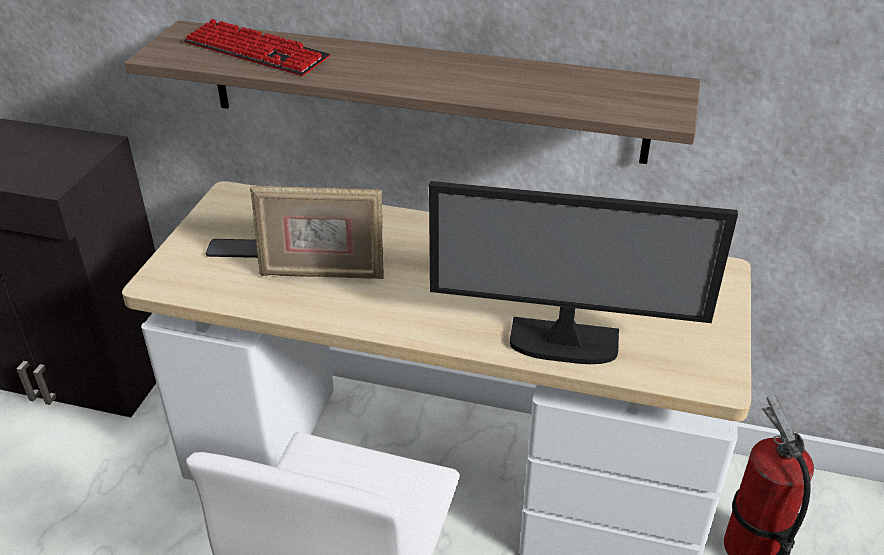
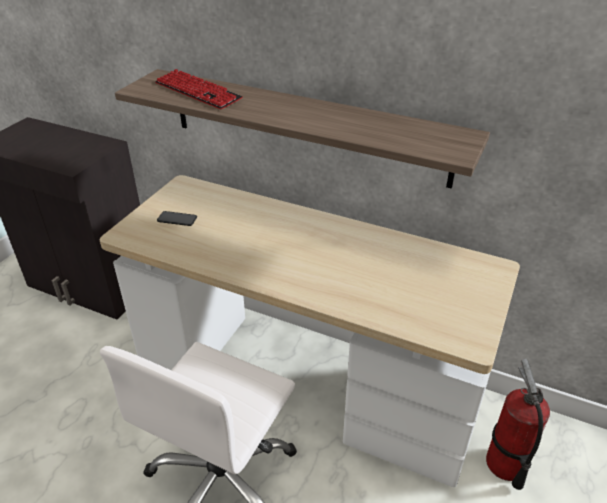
camera: 10 degrees right, 0 degrees up
(322, 273) = (226, 240): picture frame -> none
(563, 344) = (372, 305): monitor -> none

